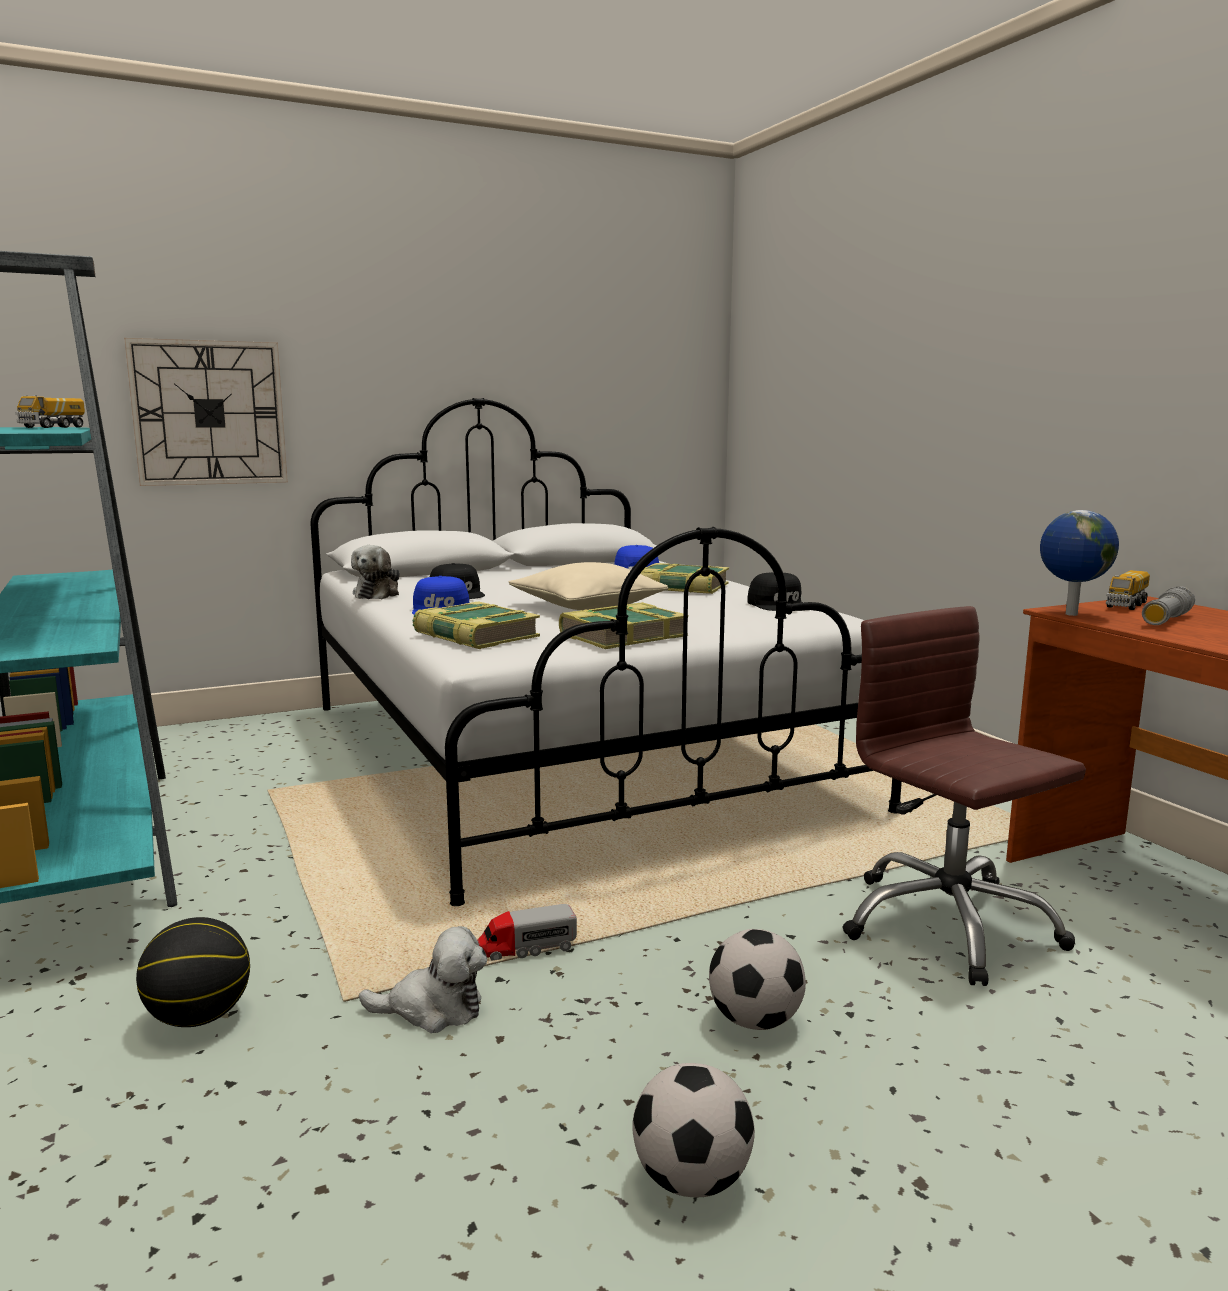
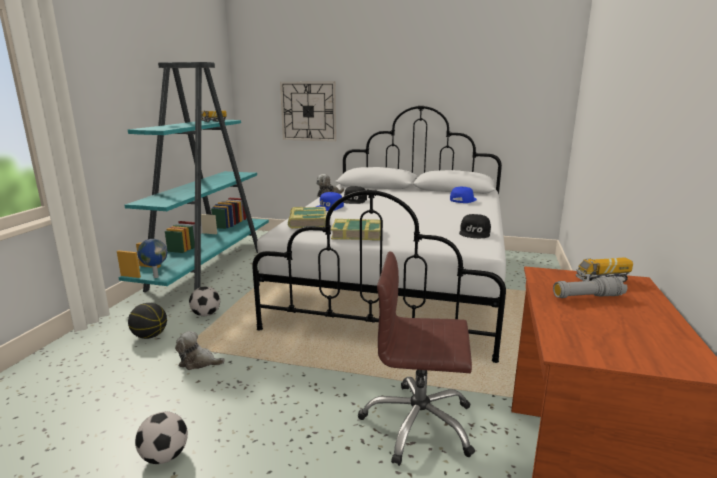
camera: 40 degrees right, 5 degrees up
(433, 1009) = (198, 362): plush toy -> plush toy turned 150 degrees clockwise
(526, 948) = (254, 355): toy truck -> none
(588, 606) = (386, 216): beige pillow -> none
(681, 587) = (456, 213): book -> none
(755, 1021) = (273, 419): football -> football (206, 314)
(948, 925) = (418, 424): brown office chair -> brown office chair turned 90 degrees counterclockwise
(1070, 614) = (537, 276): globe -> globe (155, 277)

